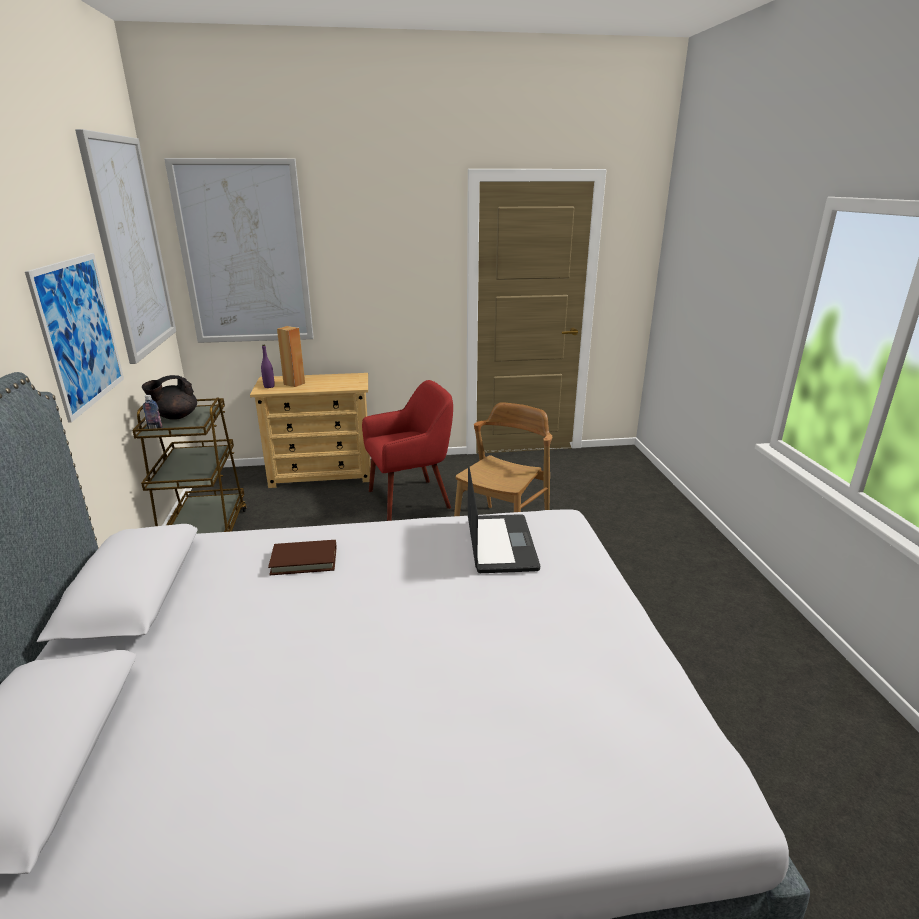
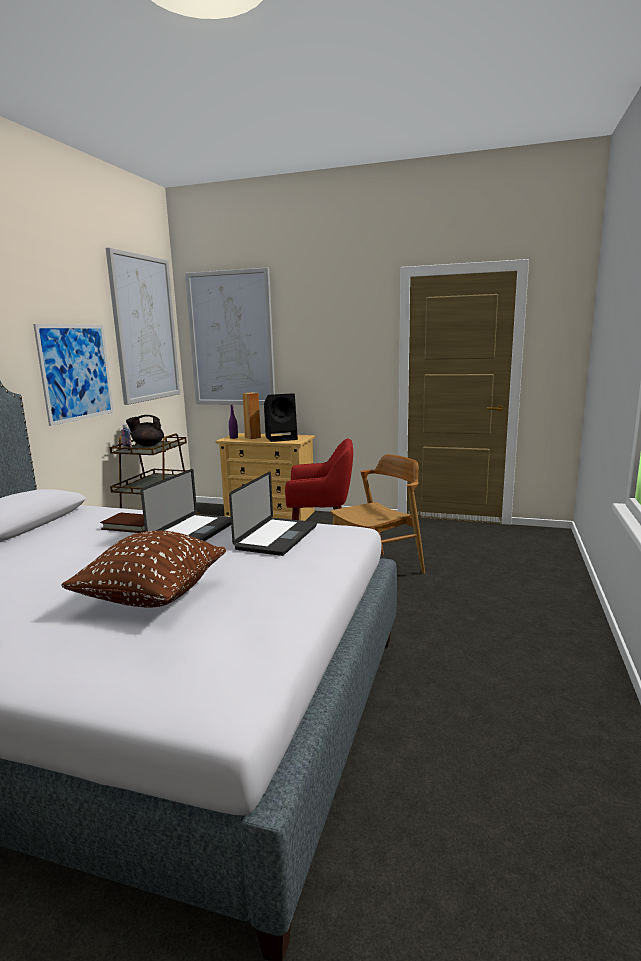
camera: 25 degrees right, 10 degrees down
(334, 382) = (282, 438): none -> black speaker
(397, 556) = (193, 532): none -> laptop
(475, 670) = (153, 597): none -> brown pillow

